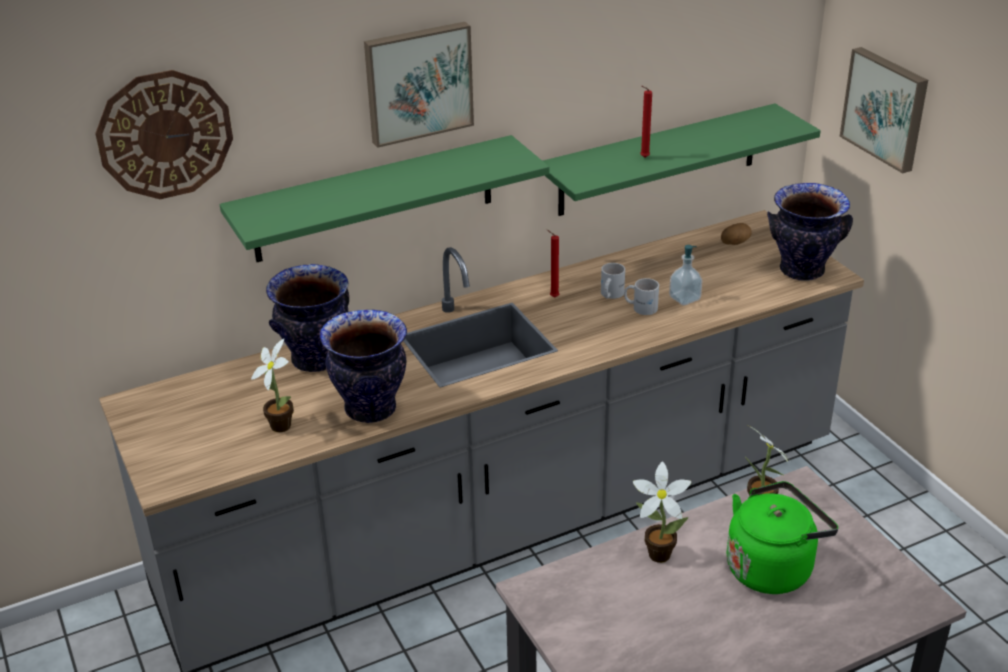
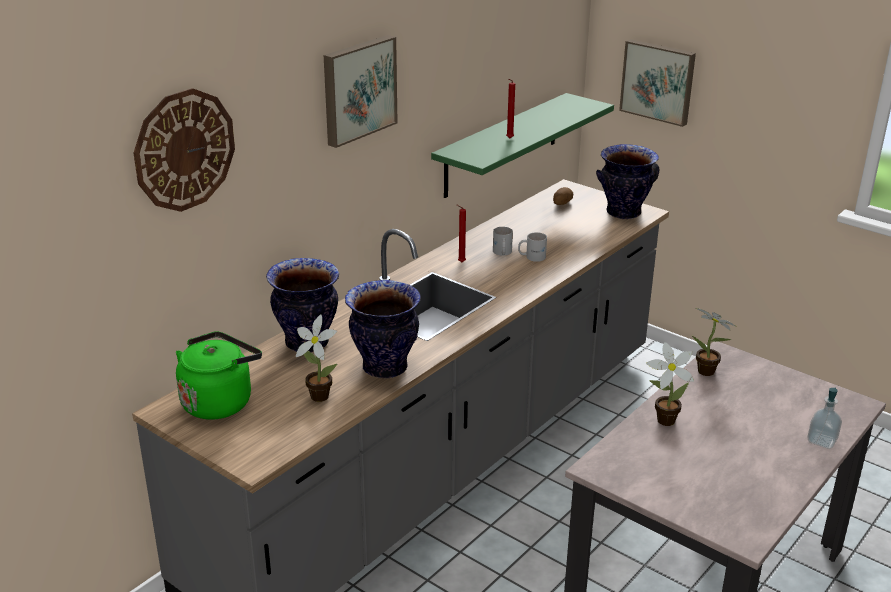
camera: 25 degrees left, 5 degrees down
(374, 199) = (328, 196): green shelf -> none
(684, 298) = (558, 245): soap dispenser -> soap dispenser (822, 441)
(772, 567) = (747, 408): green kettle -> green kettle (219, 401)

